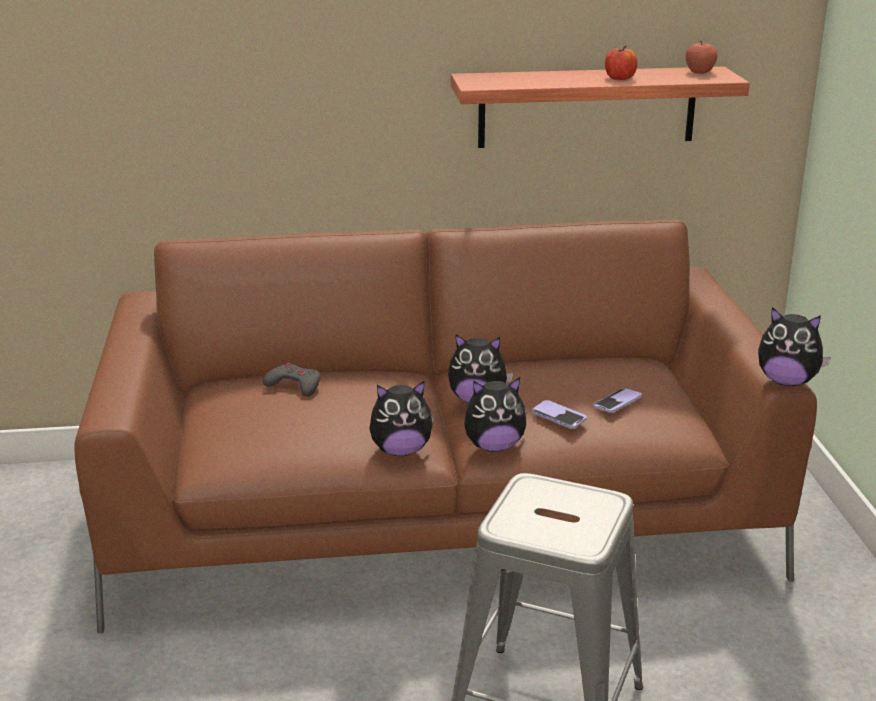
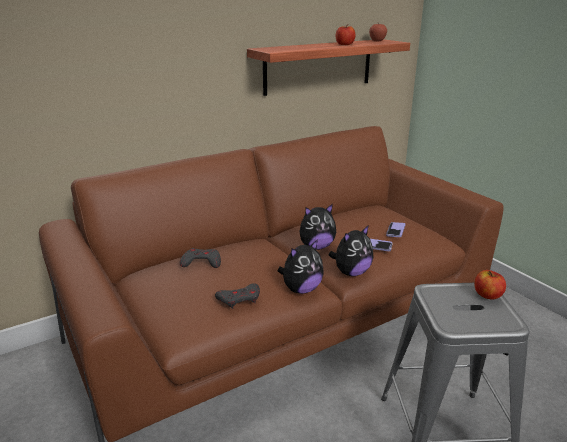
camera: 25 degrees left, 0 degrees up
(303, 441) = (239, 299): none -> grey game controller
(602, 508) = (487, 295): none -> apple
(787, 381) = (487, 200): plush toy -> none

